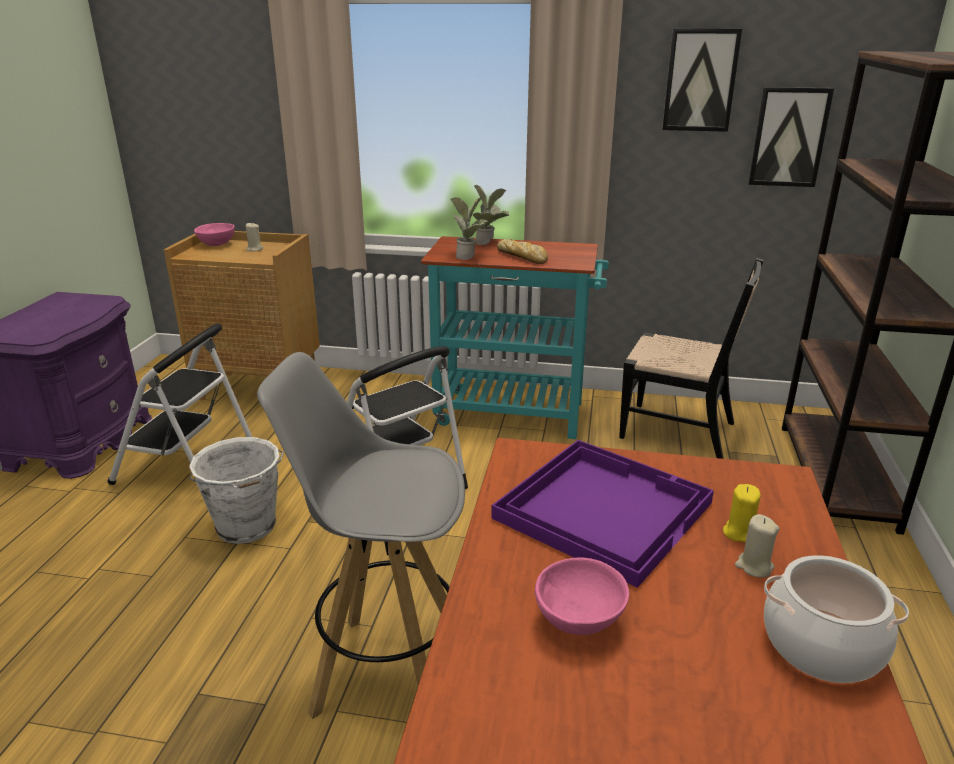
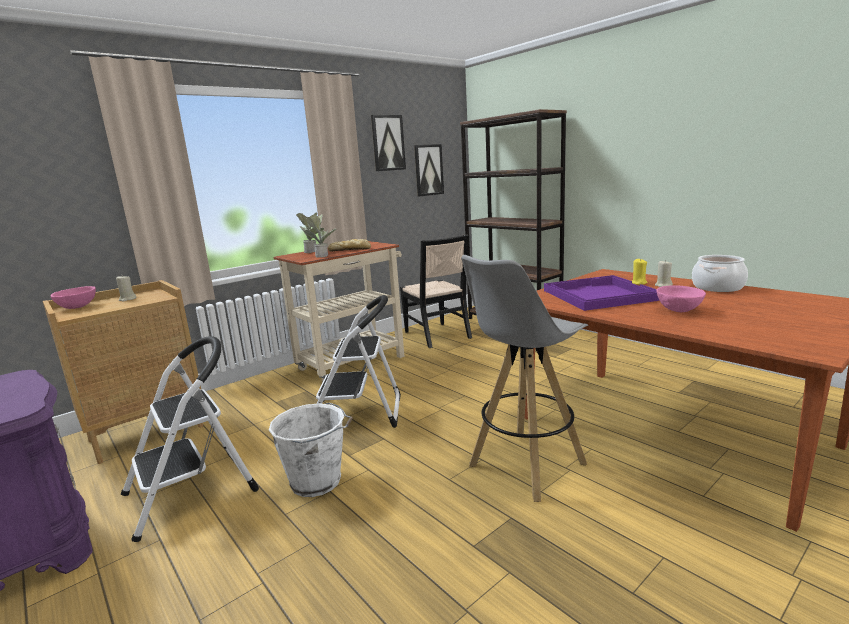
camera: 50 degrees left, 10 degrees down
(512, 414) = (352, 363): turquoise cart -> beige cart
(677, 431) = (437, 335): chair -> chair turned 90 degrees clockwise

